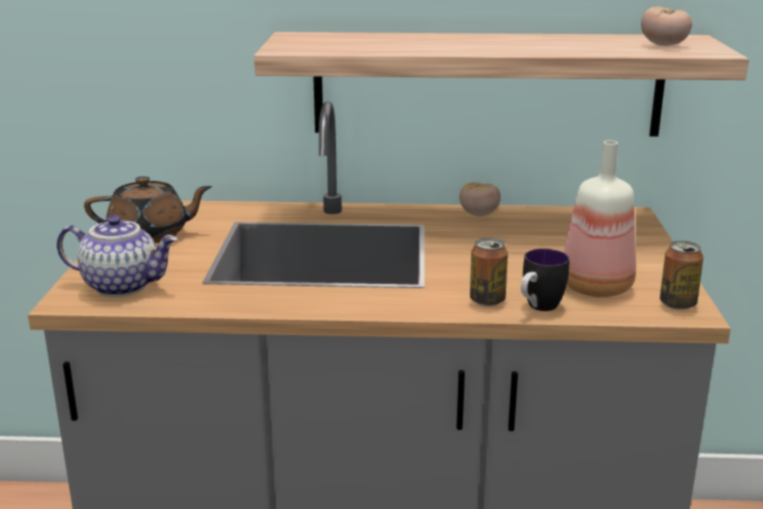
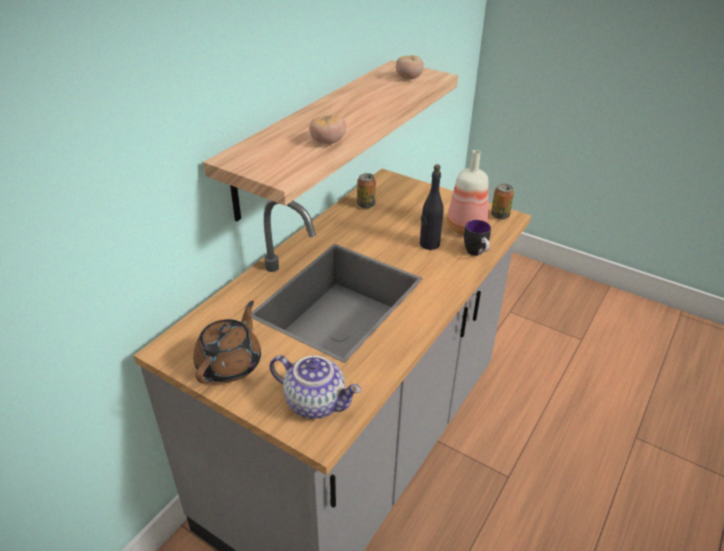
camera: 60 degrees left, 15 degrees up
(123, 285) = (316, 402): teapot -> teapot turned 75 degrees clockwise
(479, 215) = (339, 219): tomato -> tomato (328, 142)
(487, 300) = (456, 265): can -> can (366, 205)
(510, 273) = (429, 244): none -> black bottle

